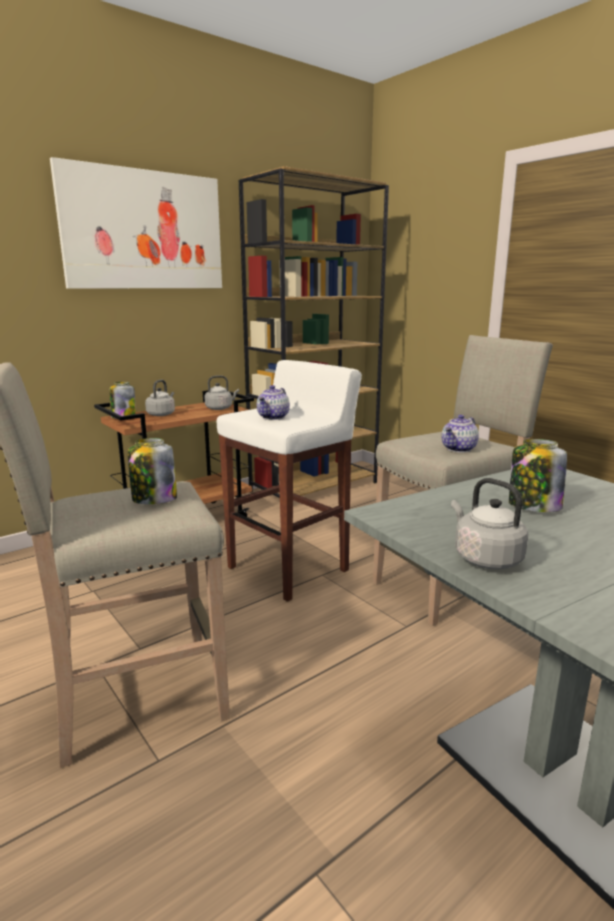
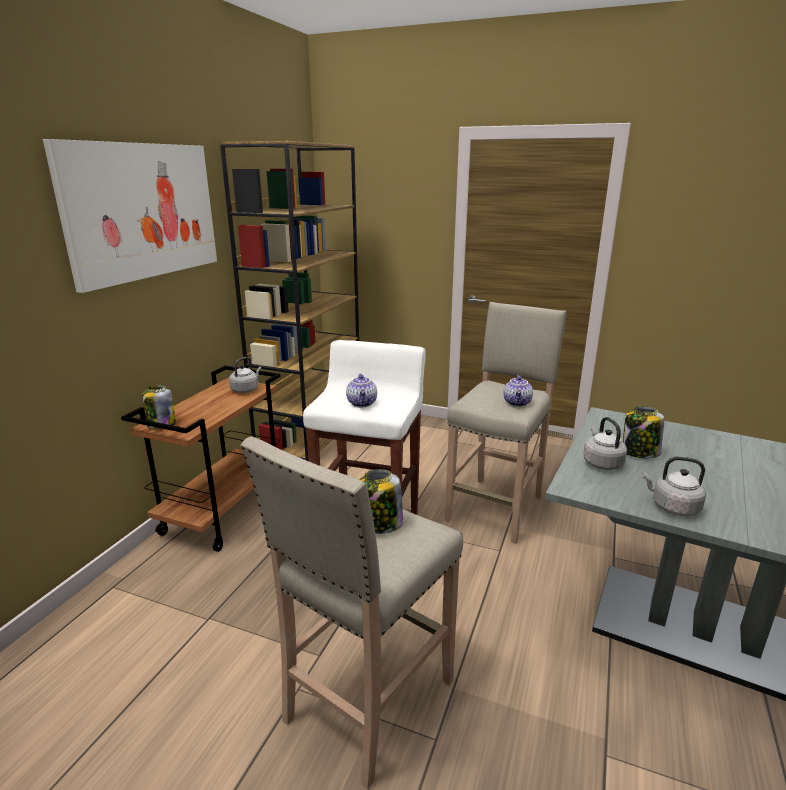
camera: 30 degrees left, 5 degrees up
(162, 414) = (196, 410): grey kettle -> grey kettle (601, 462)

